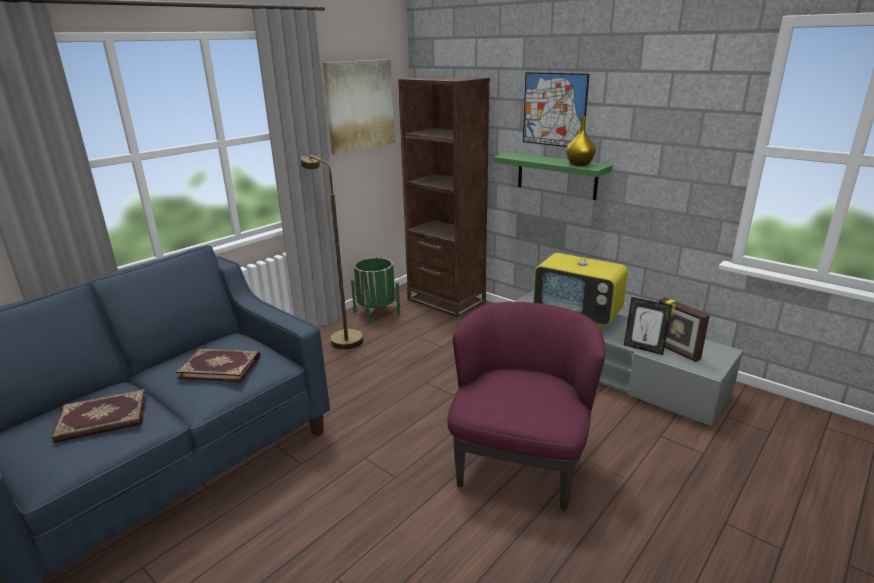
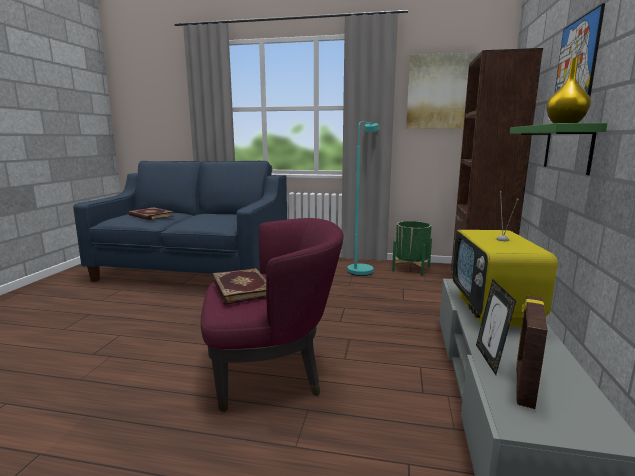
camera: 60 degrees right, 10 degrees down
(220, 367) = (210, 218): book -> book (243, 288)
(342, 338) = (361, 269): brown floor lamp -> turquoise floor lamp

